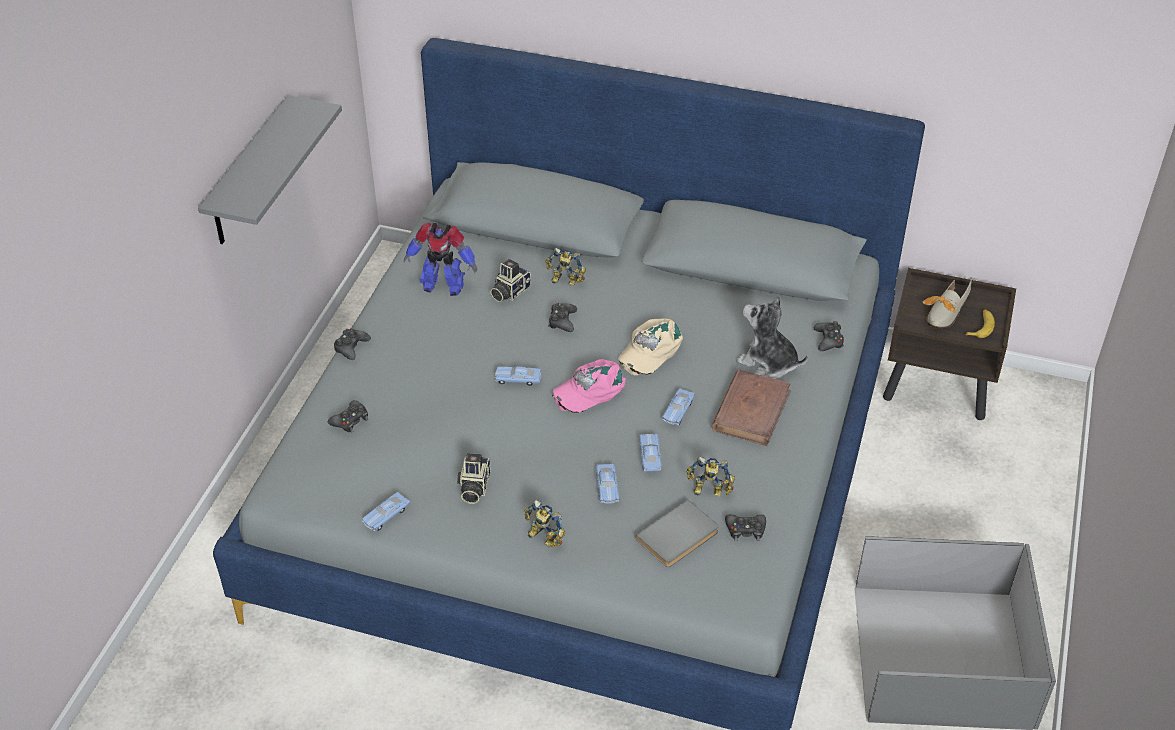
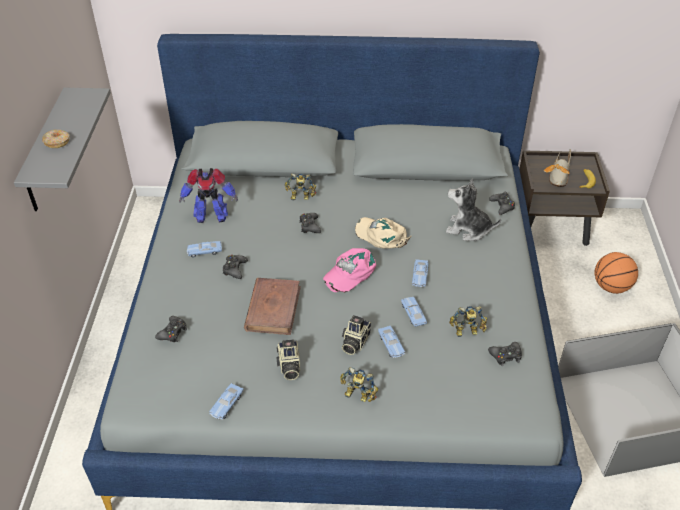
camera: 15 degrees left, 0 degrees up
(260, 166) = (57, 142): none -> donut
(351, 347) = (155, 275): black game controller -> black game controller (235, 269)
(509, 292) = (262, 212): camera -> camera (354, 342)
(517, 379) = (293, 275): blue toy car -> blue toy car (204, 251)
(650, 350) = (381, 236): beige cap -> beige cap turned 105 degrees clockwise
(679, 537) = (460, 372): grey book -> none
(751, 411) = (471, 266): brown book -> brown book (273, 308)
(990, 484) = (611, 287): none -> basketball

